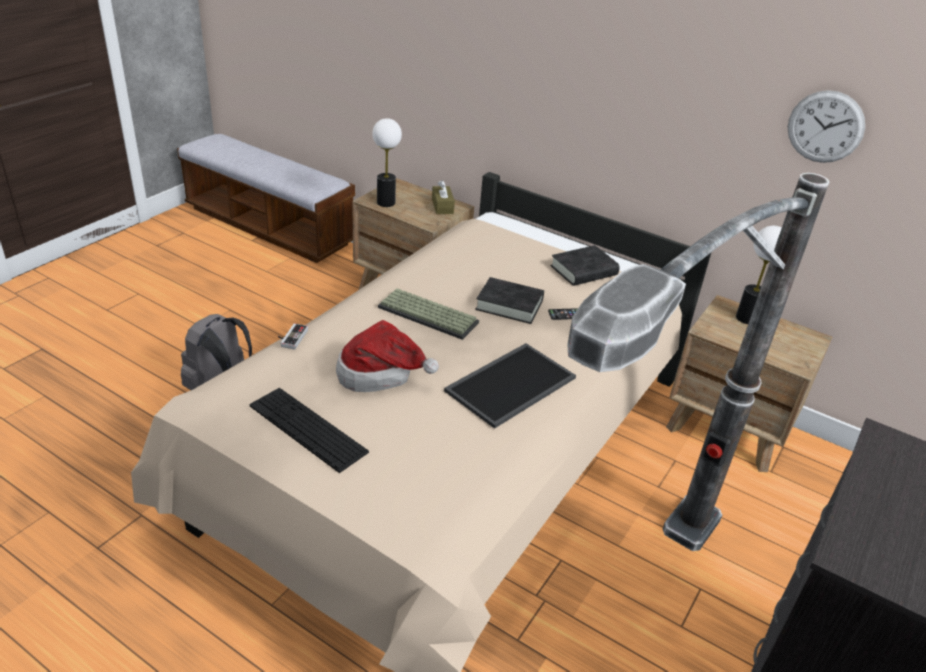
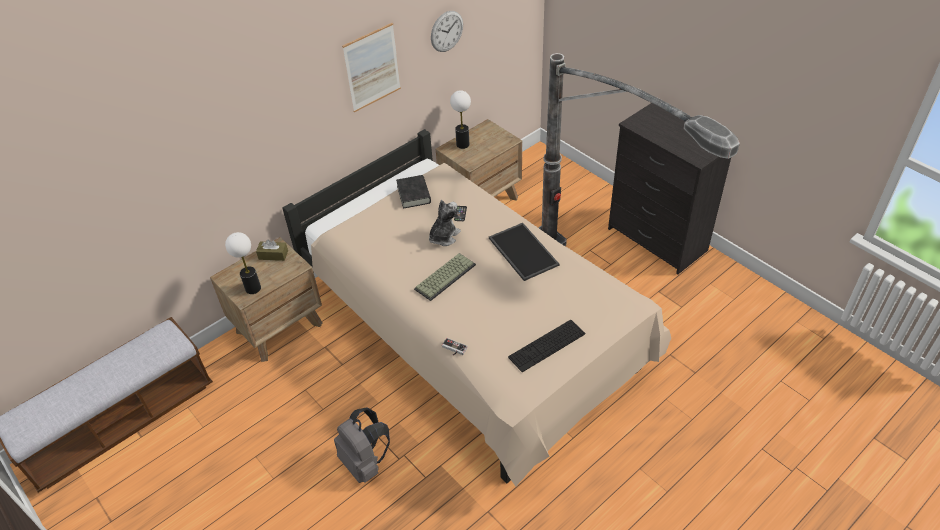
camera: 70 degrees left, 10 degrees up
(381, 374) = (503, 307): hat -> none
(509, 305) = (443, 237): black book -> plush toy
(675, 88) = (372, 68): none -> picture

